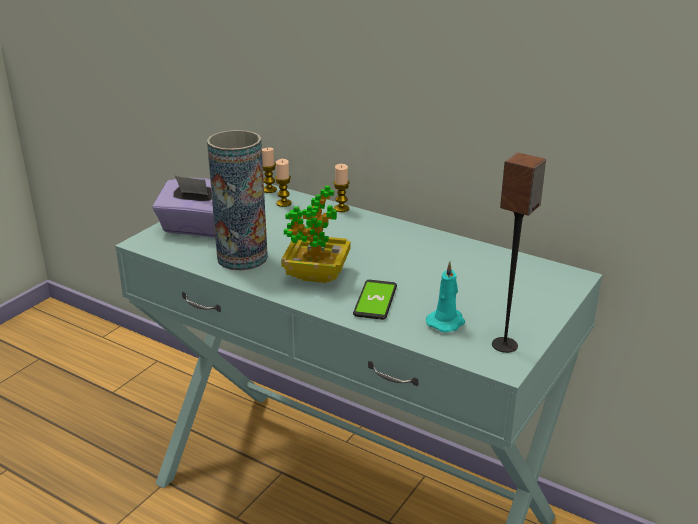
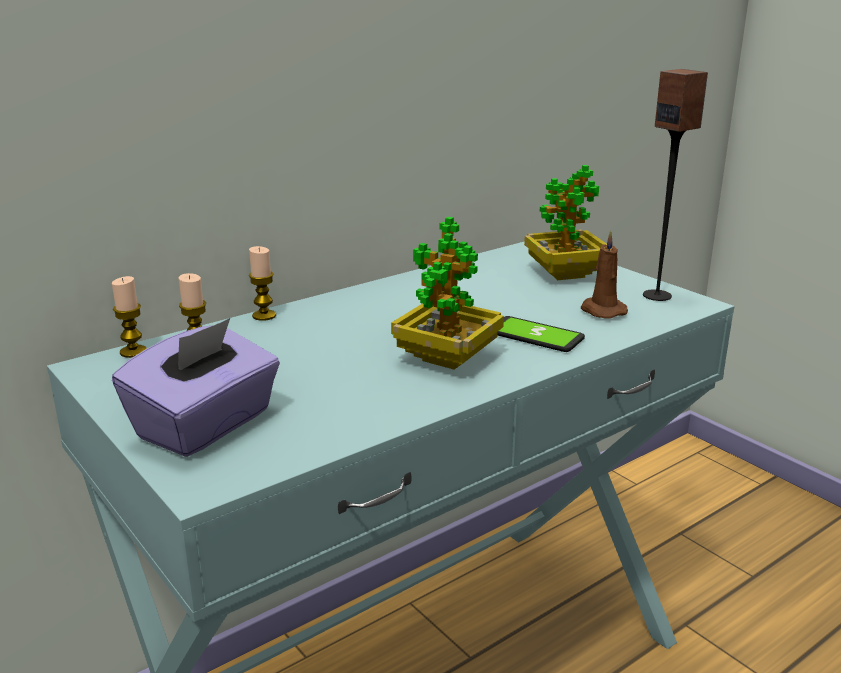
camera: 70 degrees left, 5 degrees down
(242, 258) = (351, 401): vase -> none
(446, 322) = (601, 310): turquoise candle -> brown candle
(517, 297) = (565, 274): none -> potted plant

